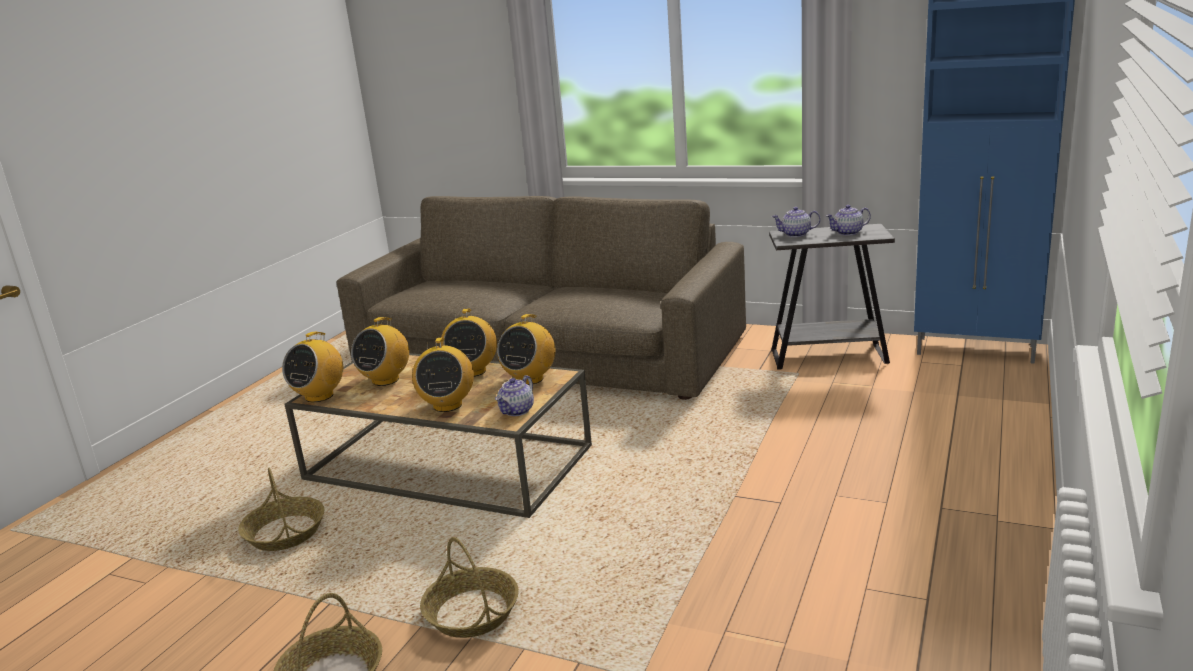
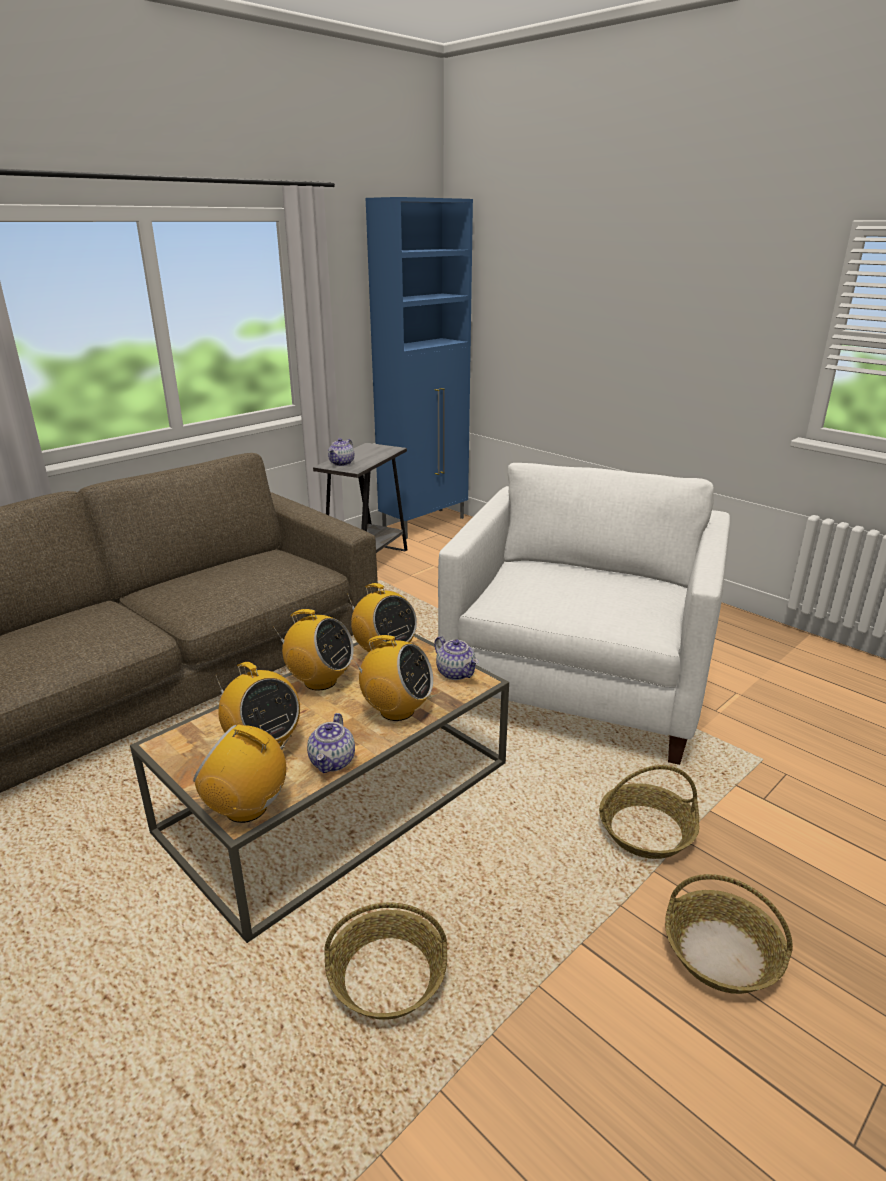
camera: 70 degrees left, 5 degrees up
(319, 396) = (247, 808): radio -> radio turned 150 degrees clockwise
(694, 528) = (579, 687): none -> white armchair
(848, 233) = (369, 452): teapot -> teapot (333, 762)

